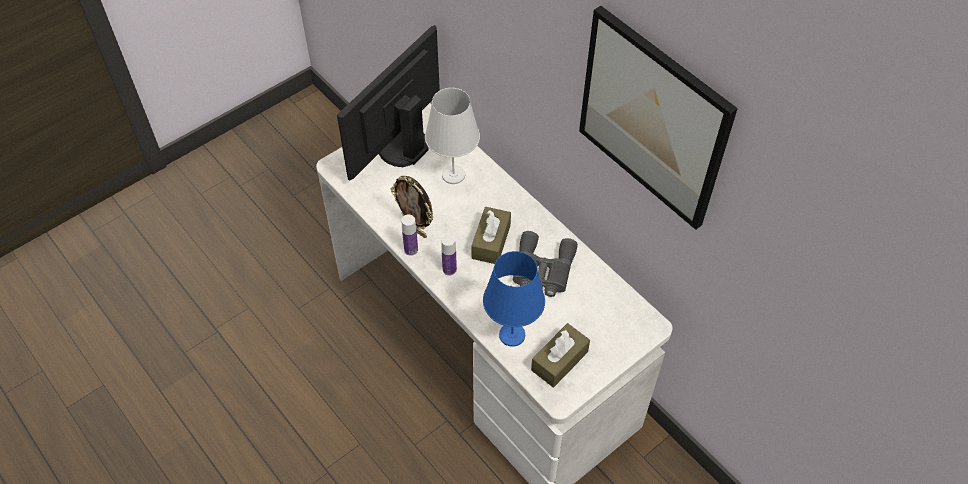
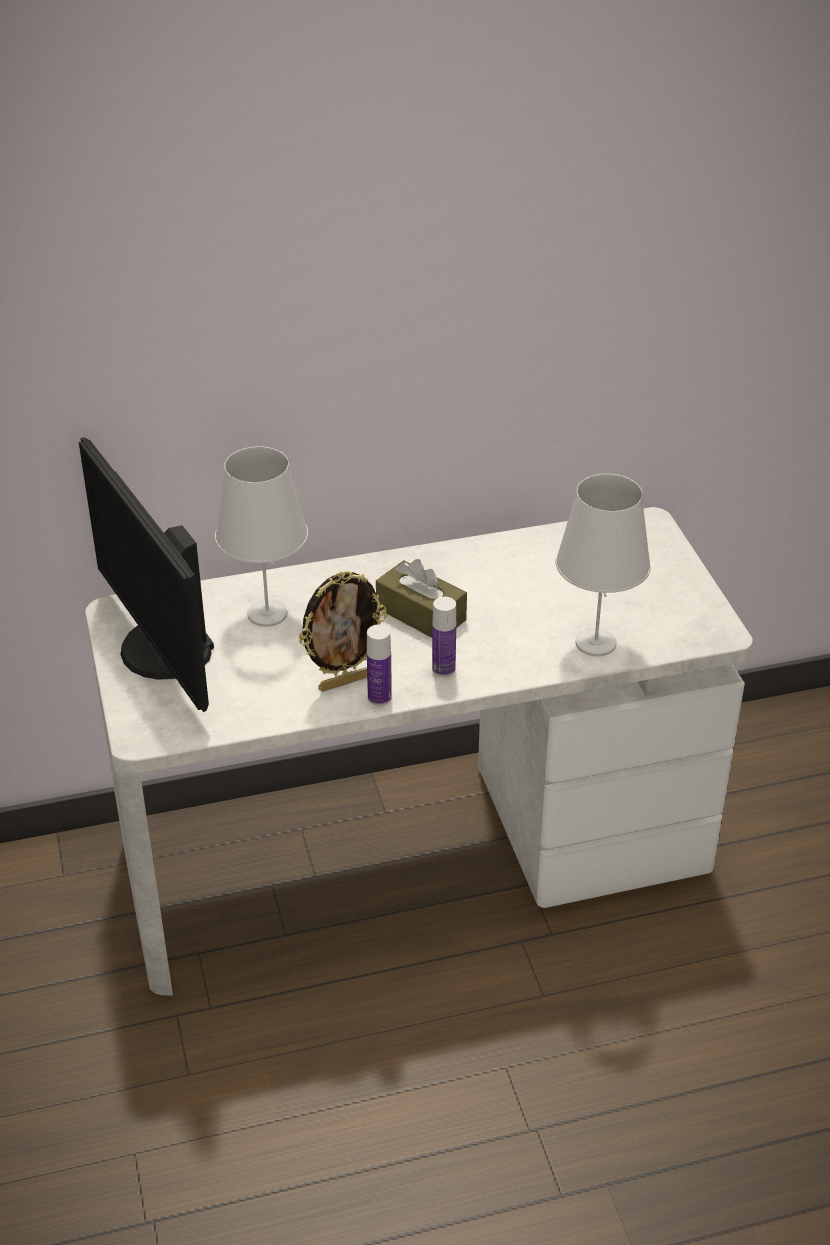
camera: 65 degrees left, 15 degrees down
(512, 335) = (596, 643): blue table lamp -> white table lamp
(542, 270) = (503, 583): grey binoculars -> none
(559, 361) = (662, 614): brown tissue box -> none
(653, 118) = (559, 217): picture -> none

